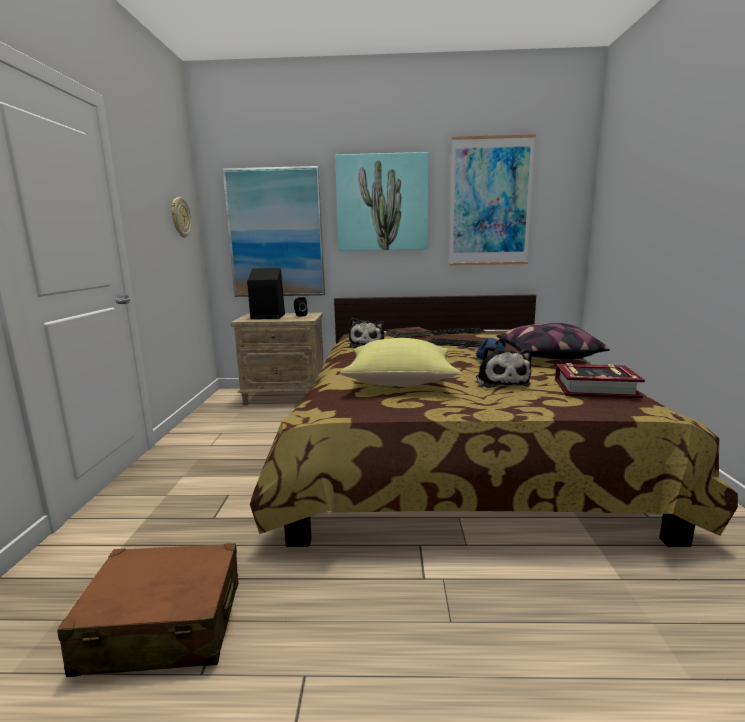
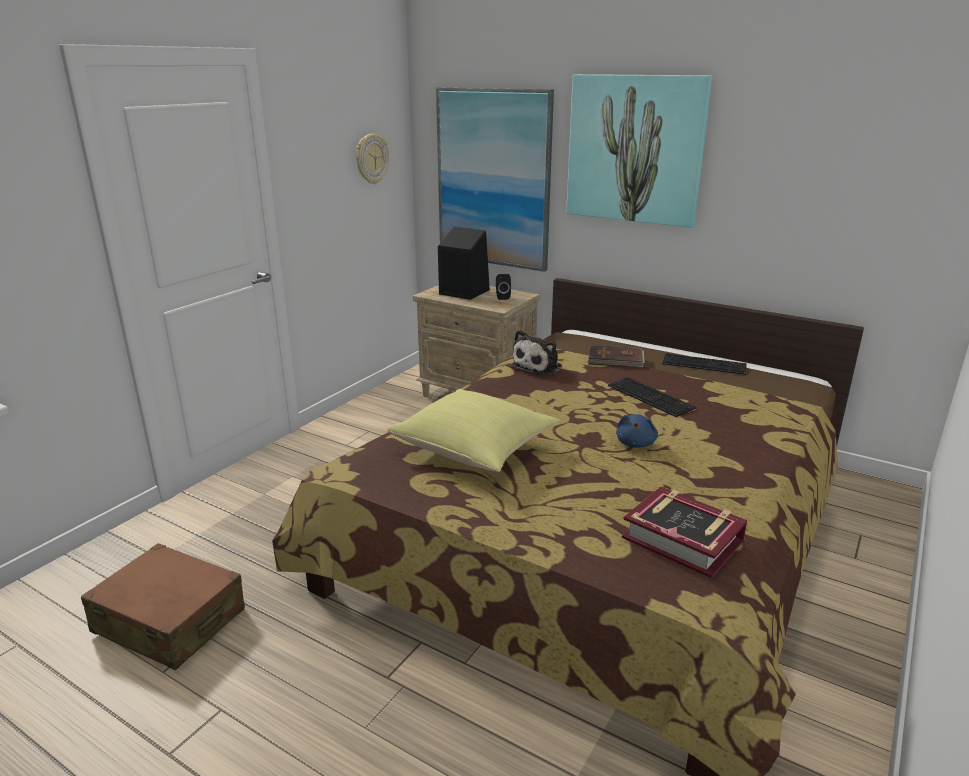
camera: 30 degrees right, 10 degrees up
(490, 202) = (808, 163): picture -> none
(501, 381) = (585, 487): plush toy -> none
(546, 357) = (728, 459): pillow -> none

